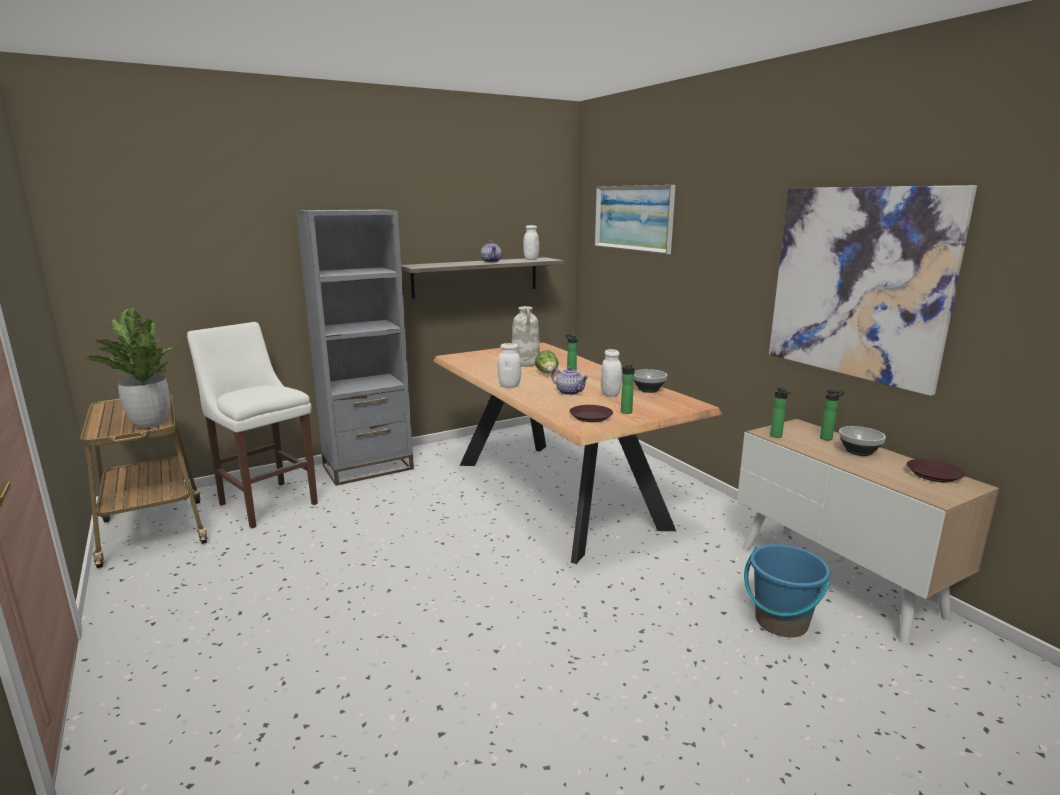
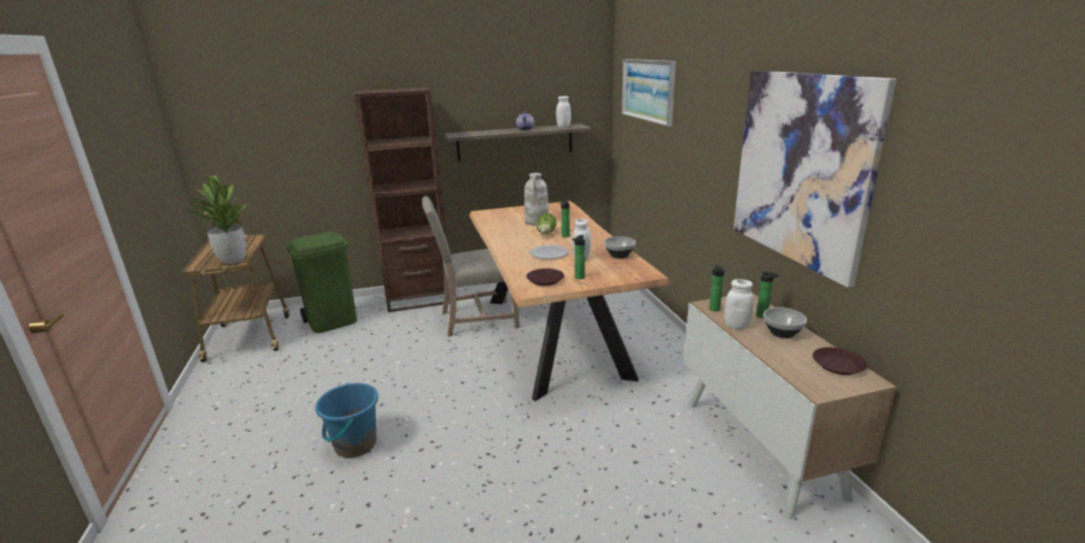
camera: 15 degrees right, 5 degrees up
(266, 502) = (333, 321): white stool -> green trash can
(368, 467) = (419, 298): grey bookcase -> brown bookcase
(453, 484) = (476, 319): none -> beige chair
(509, 386) = (504, 244): white jar -> white jar (736, 326)
(570, 392) = (549, 254): teapot -> plate
(781, 622) = (682, 478): blue bucket -> blue bucket (355, 445)

